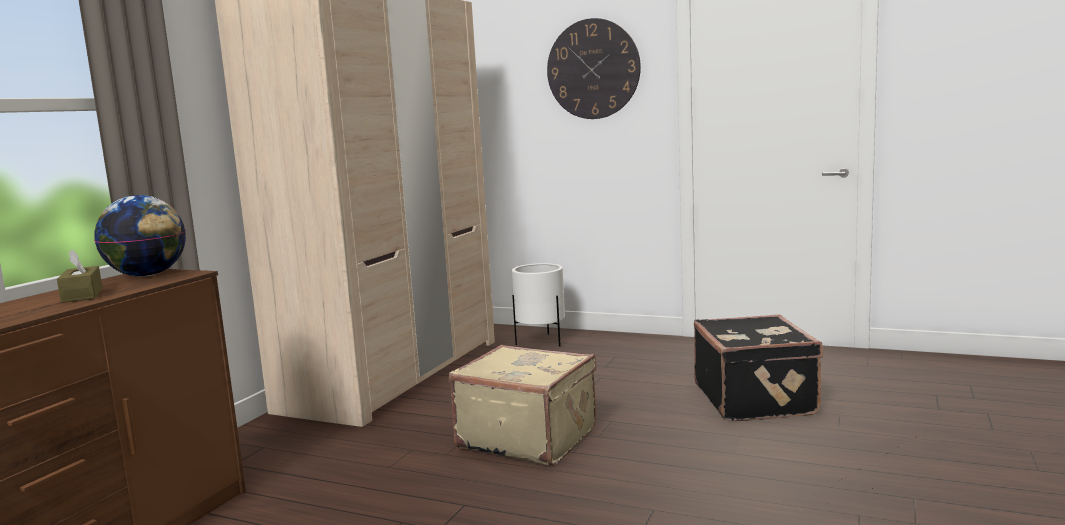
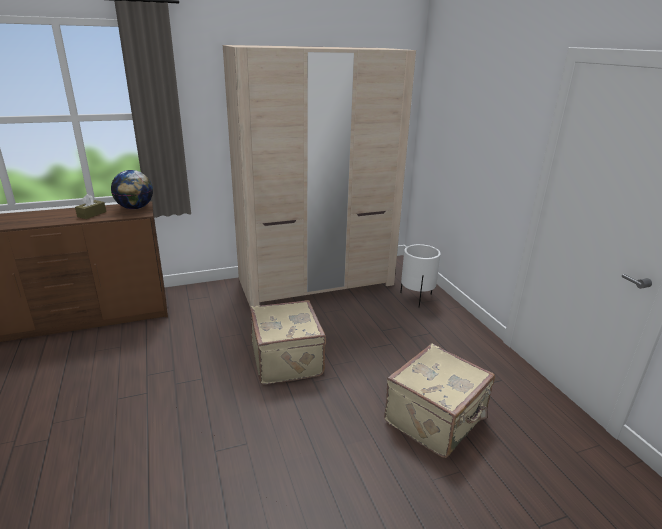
camera: 45 degrees right, 15 degrees up
(593, 69) = (499, 115): wall clock -> none
(756, 399) = (436, 420): black suitcase -> beige suitcase

